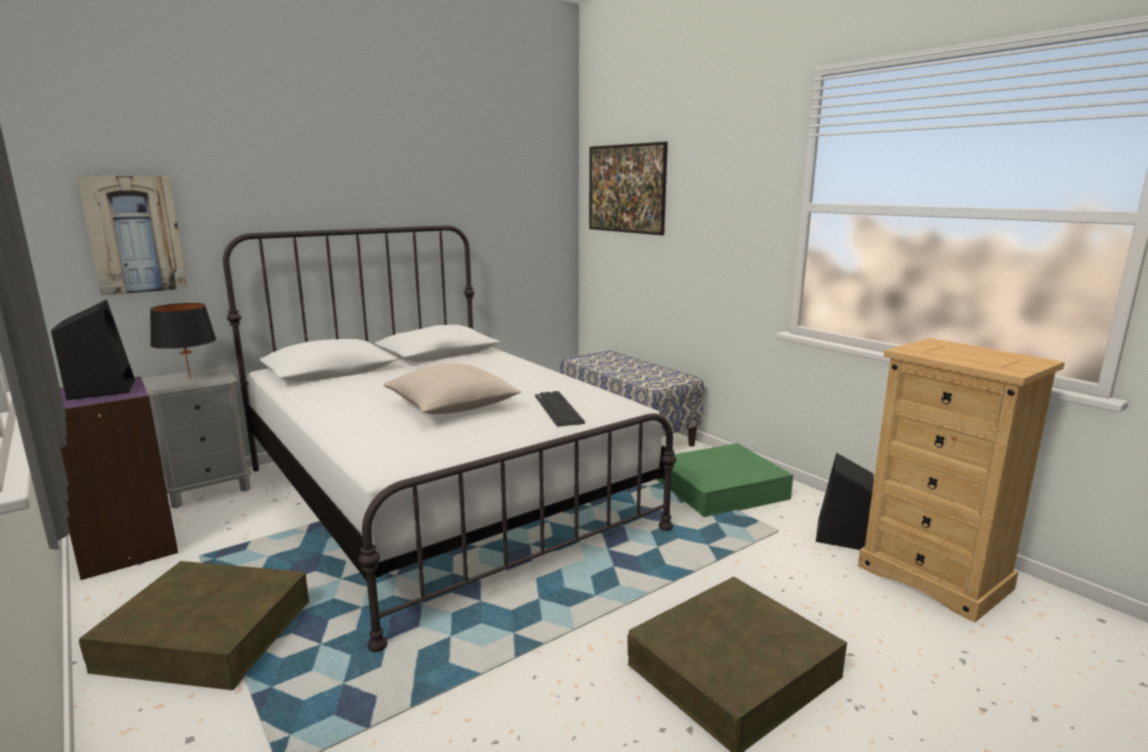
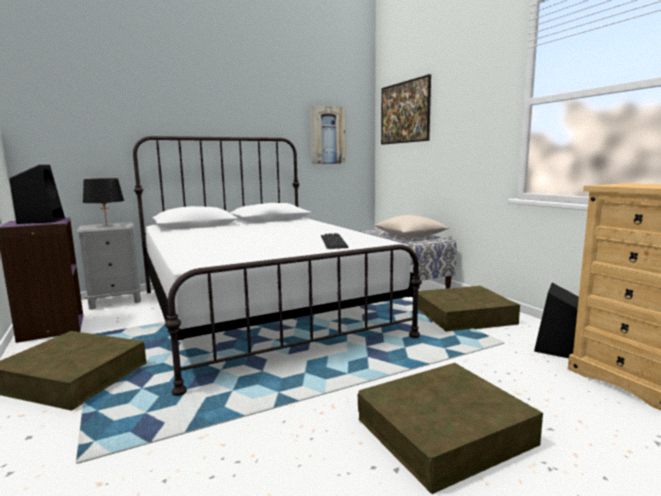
camera: 10 degrees right, 5 degrees down
(134, 234) = (80, 134): picture -> picture (327, 135)
(452, 407) = (260, 240): beige pillow -> beige pillow (410, 236)
(721, 489) = (464, 316): green storage box -> brown storage box

